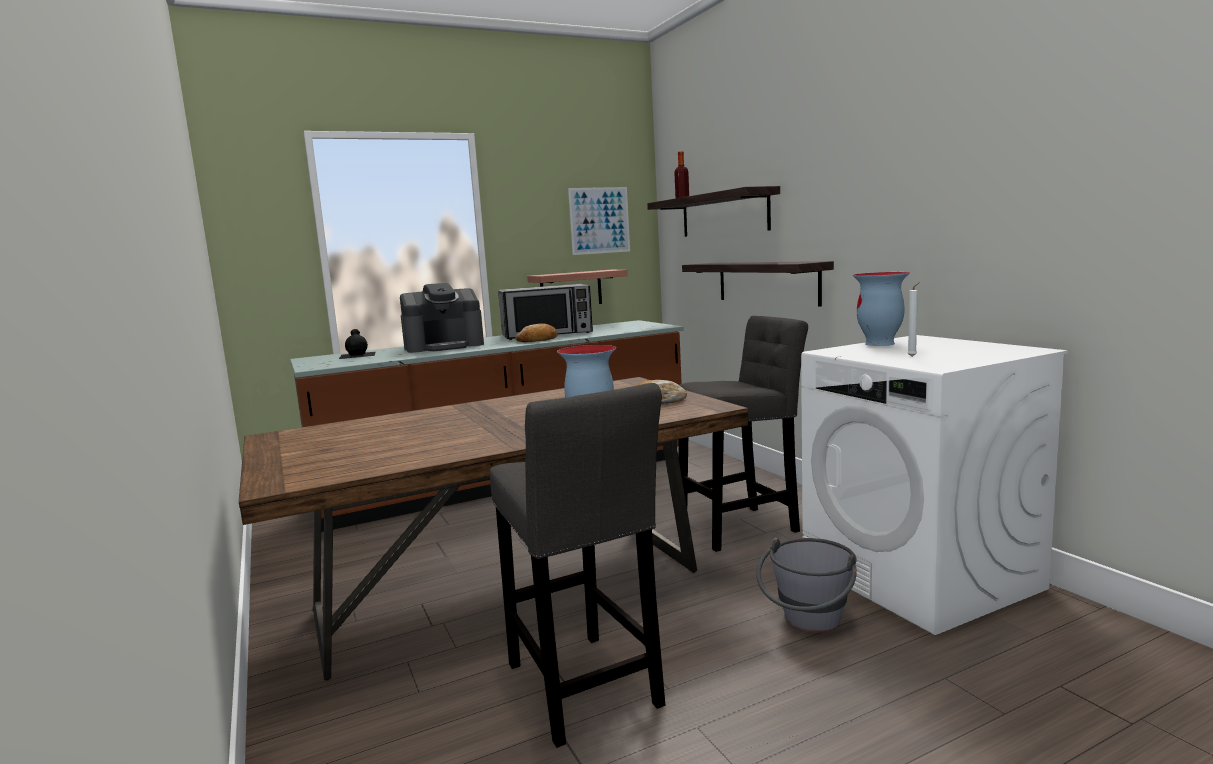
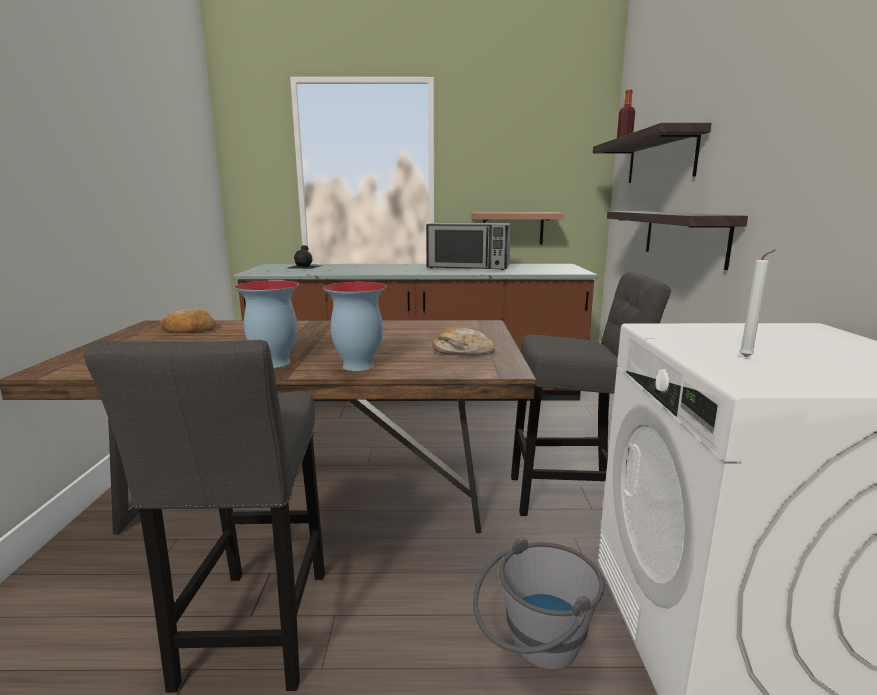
camera: 25 degrees right, 5 degrees up
(444, 346) = (373, 267): coffee machine -> none
(538, 340) = (447, 271): bread -> bread (189, 330)
(599, 220) = (549, 163): picture -> none
(880, 344) = (741, 329): vase -> vase (273, 363)

